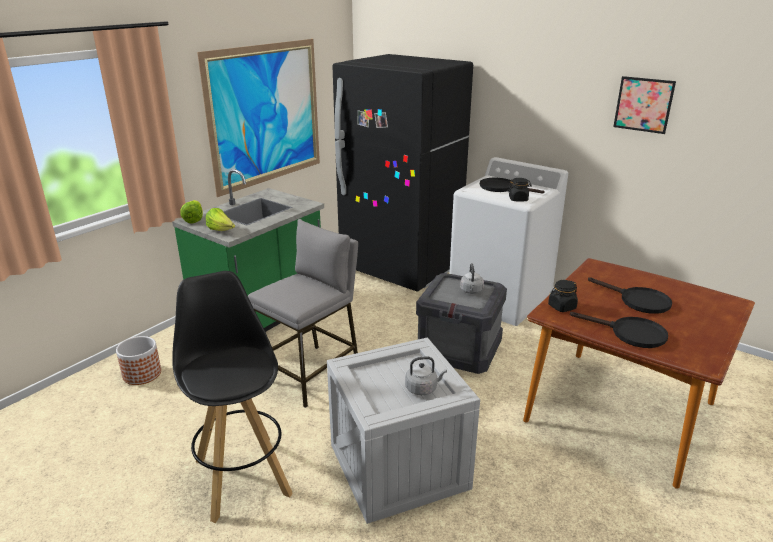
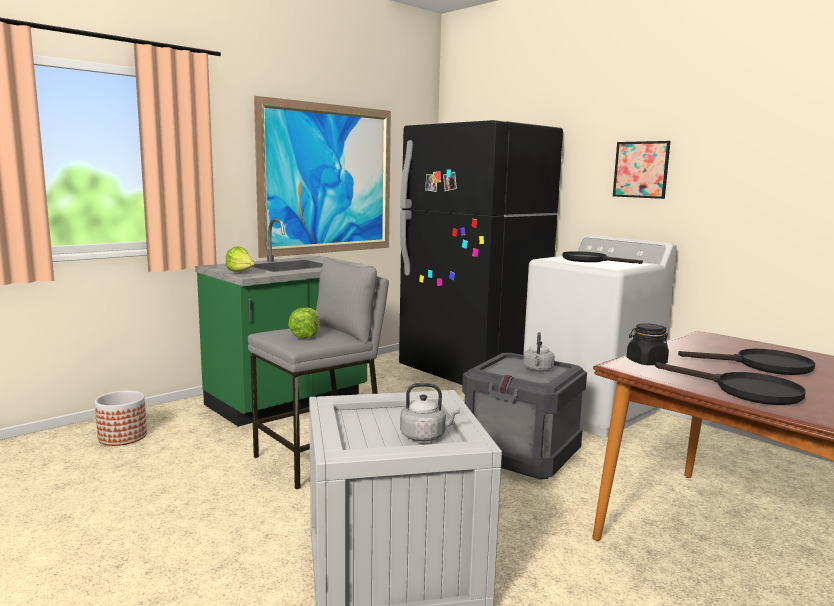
camera: 10 degrees right, 15 degrees down
(194, 219) = (219, 266): lettuce -> lettuce (306, 335)
(242, 475) = (177, 551): black stool -> none
(518, 199) = (607, 266): black jar -> none
(638, 301) = (762, 365): black frying pan -> black frying pan turned 45 degrees counterclockwise
(643, 104) = (770, 152): picture -> picture (641, 169)

